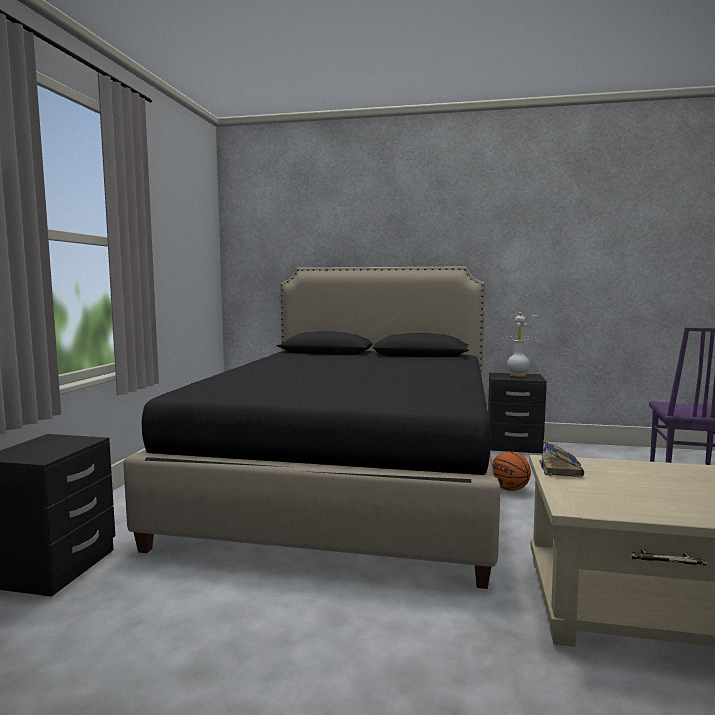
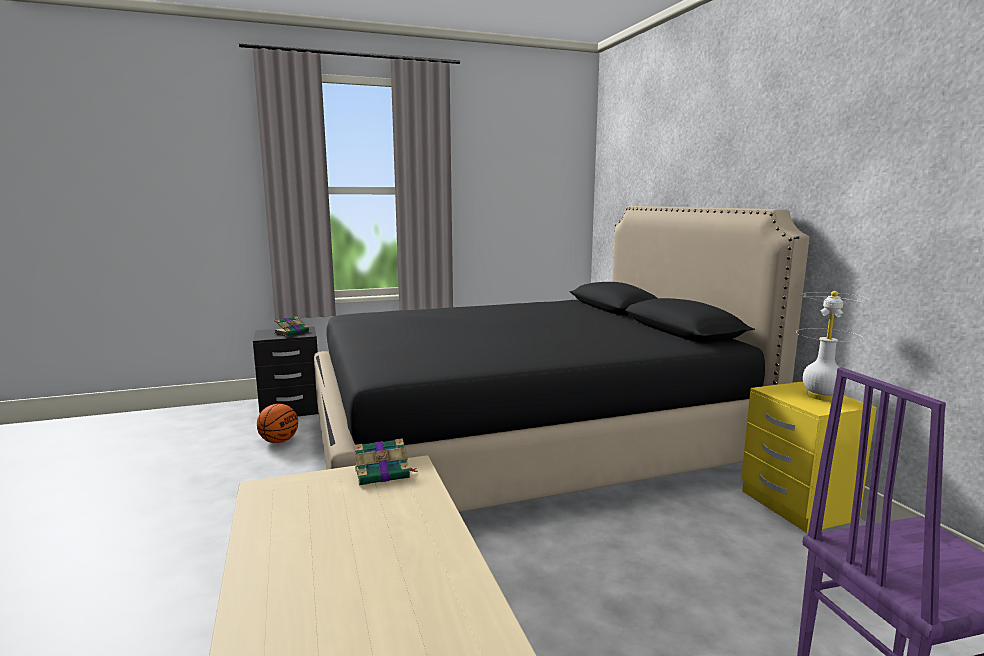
camera: 60 degrees right, 5 degrees up
(56, 444) = (292, 332): none -> book
(509, 489) = (613, 529): basketball -> basketball (279, 441)
(513, 446) = (797, 505): black nightstand -> yellow nightstand

